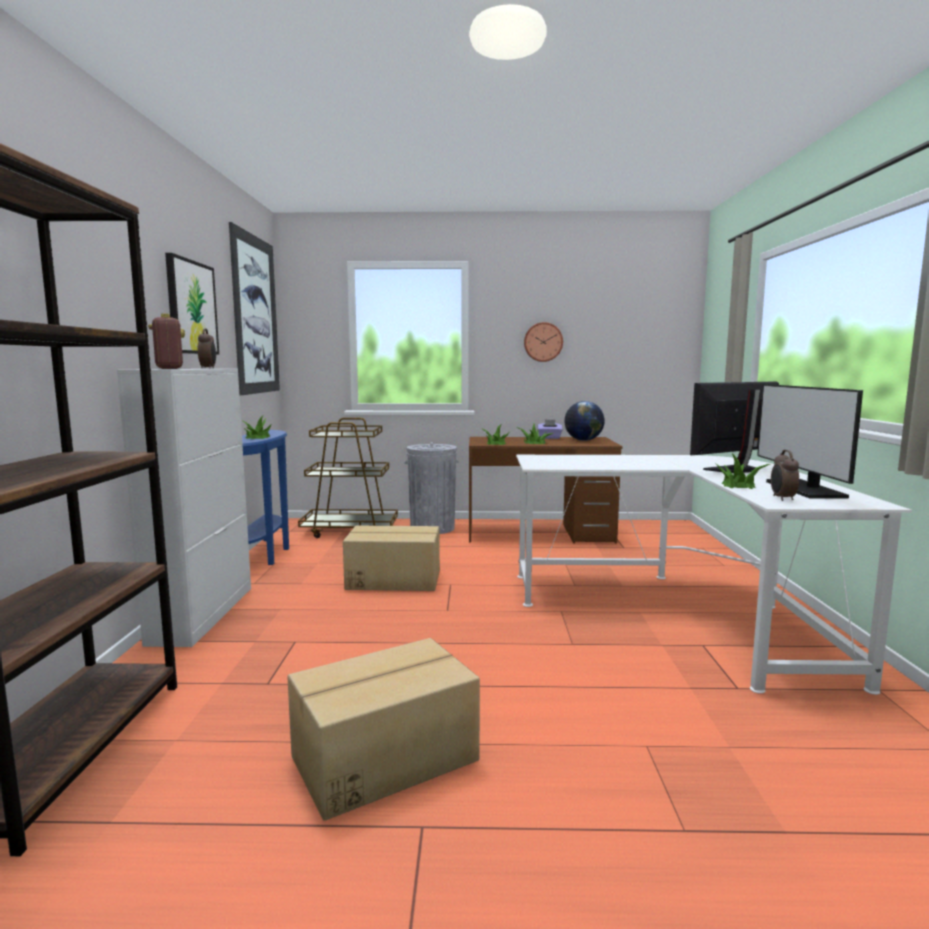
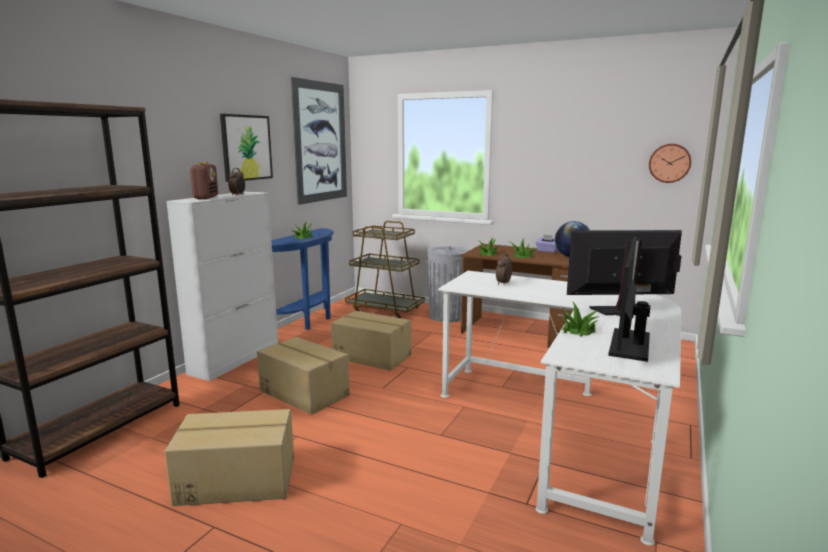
camera: 25 degrees right, 5 degrees up
(354, 634) = (305, 392): none -> cardboard box
(543, 342) = (555, 162): wall clock -> wall clock (669, 163)
(782, 498) = (581, 351): alarm clock -> alarm clock (503, 283)

